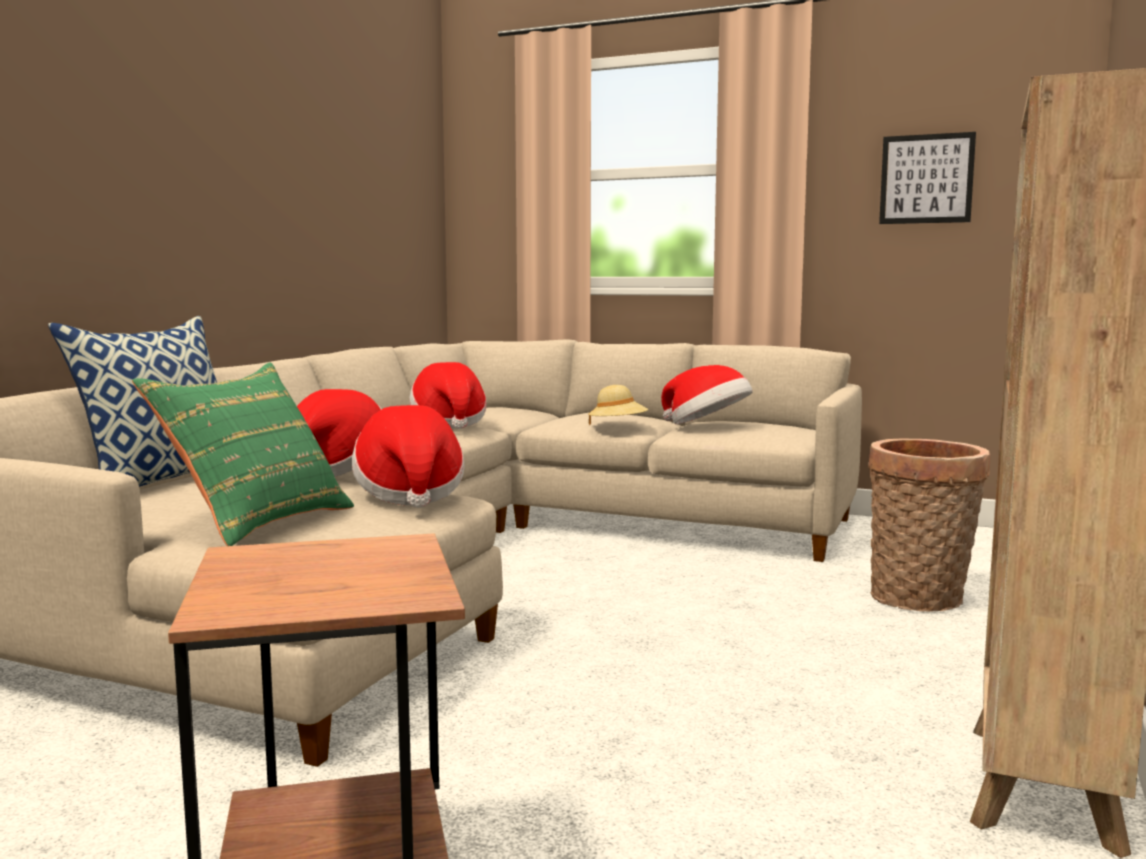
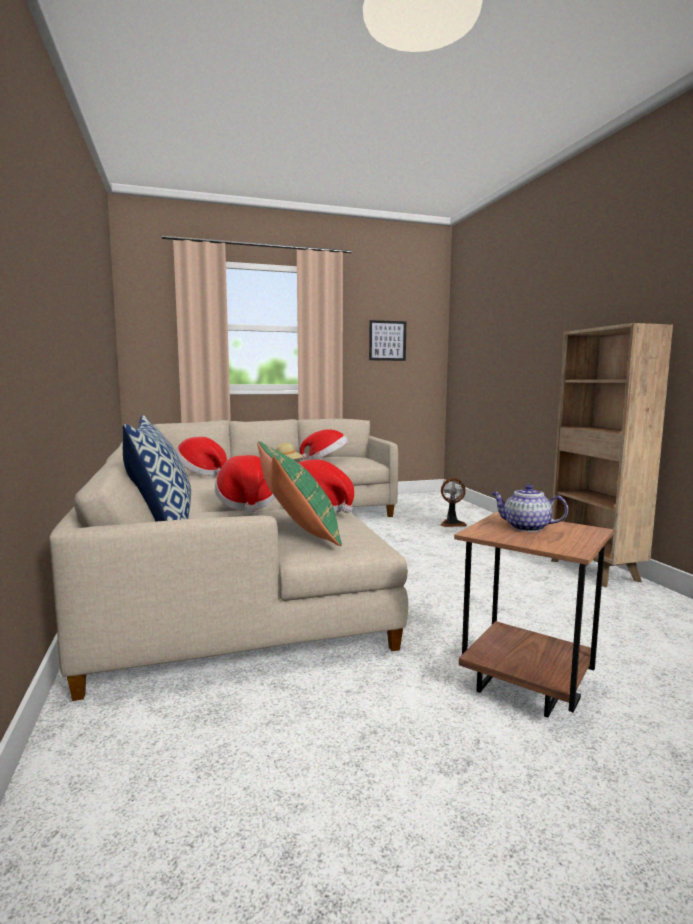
camera: 40 degrees left, 0 degrees up
(337, 565) = (525, 527): none -> teapot
(920, 600) = (452, 523): basket -> fan

